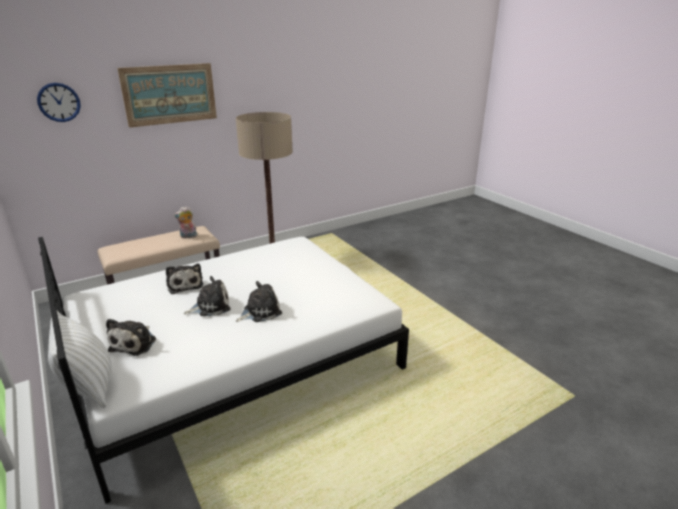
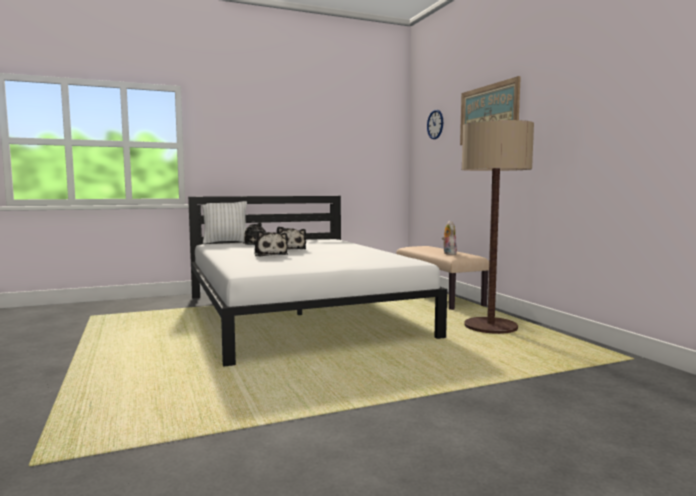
camera: 100 degrees right, 20 degrees down
(185, 285) = (331, 246): plush toy -> none

